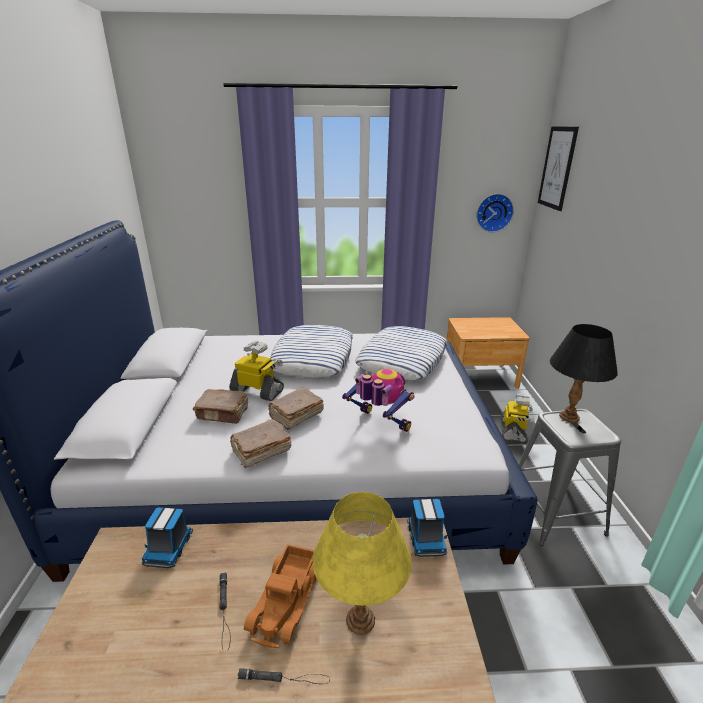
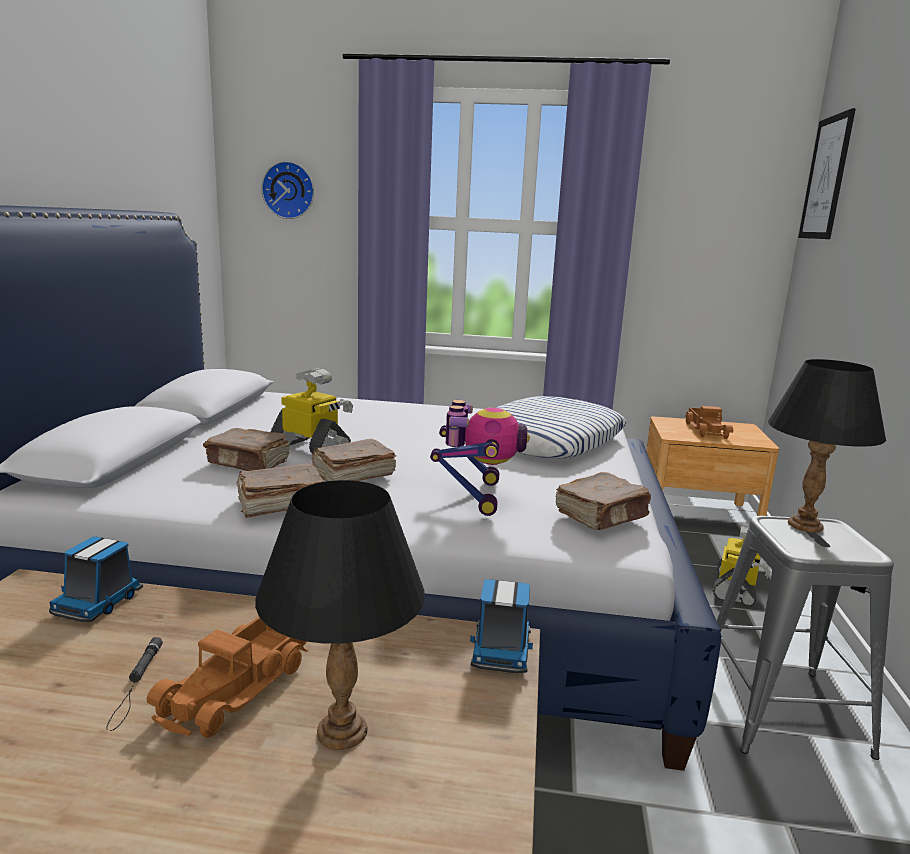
camera: 10 degrees right, 10 degrees down
(284, 678) = (181, 780): black flashlight -> none
(313, 357) = (412, 424): pillow -> none
(361, 619) = (343, 730): yellow table lamp -> black table lamp
(379, 424) = (476, 496): toy robot -> toy robot turned 45 degrees clockwise
(458, 429) = (602, 516): none -> brown book
(485, 327) = (707, 430): none -> toy truck
(493, 212) = (727, 252): wall clock -> wall clock (289, 190)

